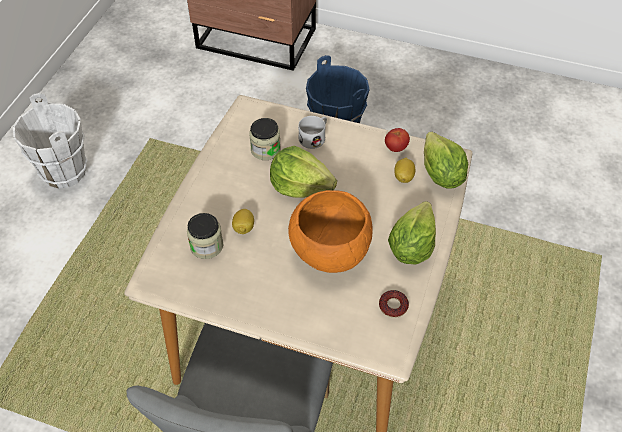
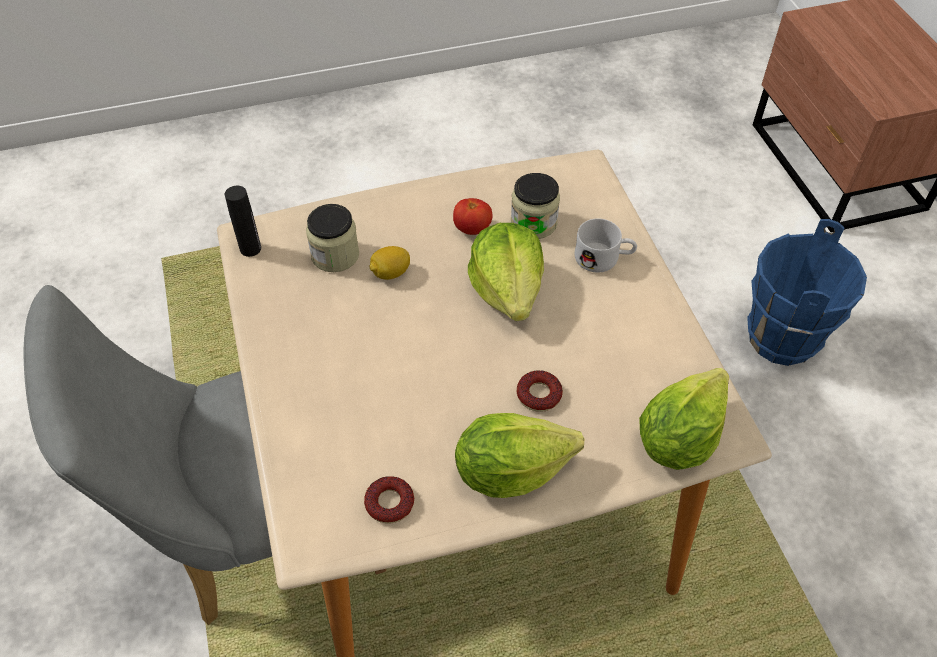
camera: 55 degrees right, 0 degrees up
(64, 172) = (467, 139): white bucket -> none
(162, 284) = (250, 248): none -> black bottle
(329, 252) = (423, 380): orange bowl -> none
(376, 211) = (539, 395): none -> donut
(396, 148) = (676, 356): tomato -> tomato (472, 229)
(403, 177) = (630, 394): lemon -> none

